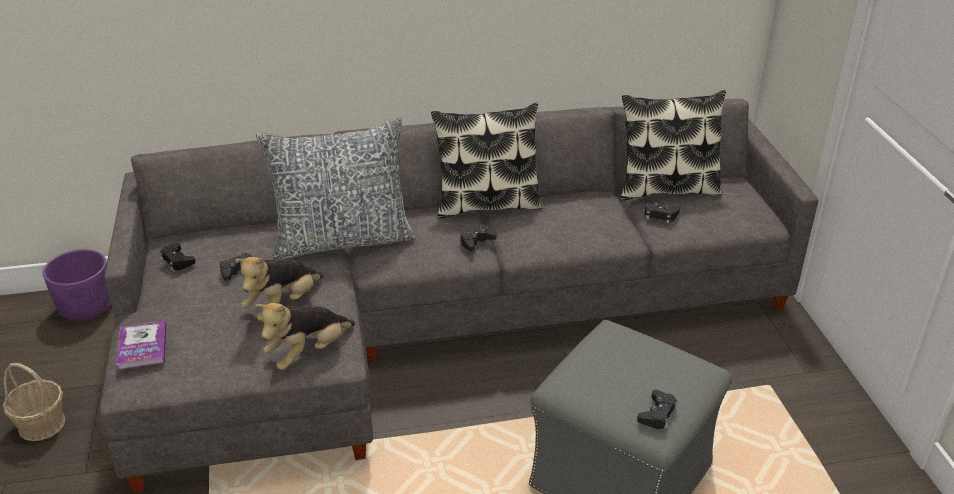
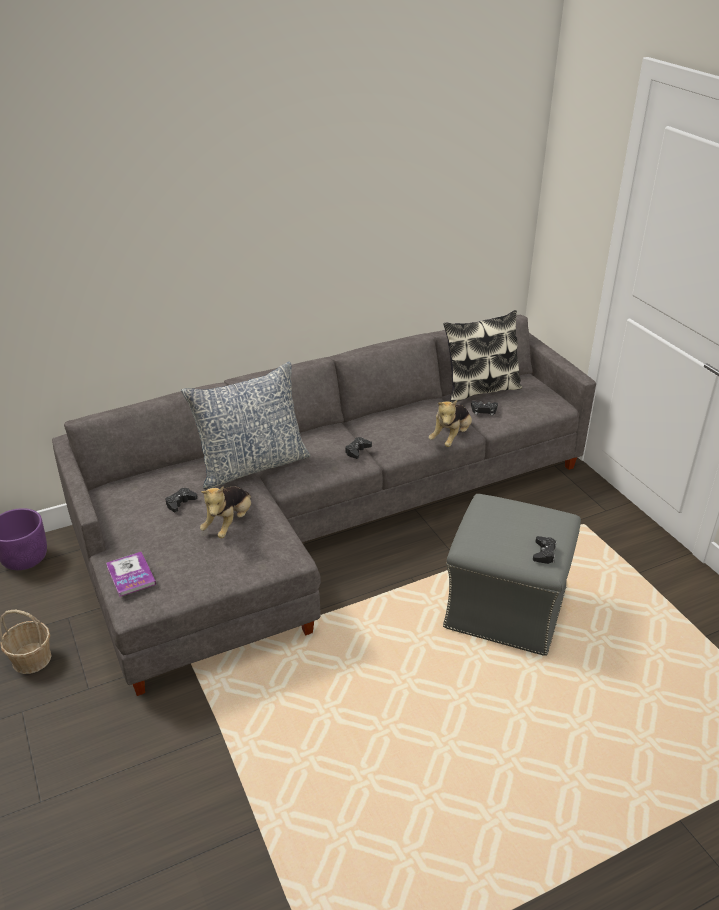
camera: 15 degrees left, 0 degrees up
(177, 261) = (124, 503): black game controller -> none
(308, 352) = (266, 556): plush toy -> plush toy (451, 437)
(487, 204) = (352, 421): pillow -> none

